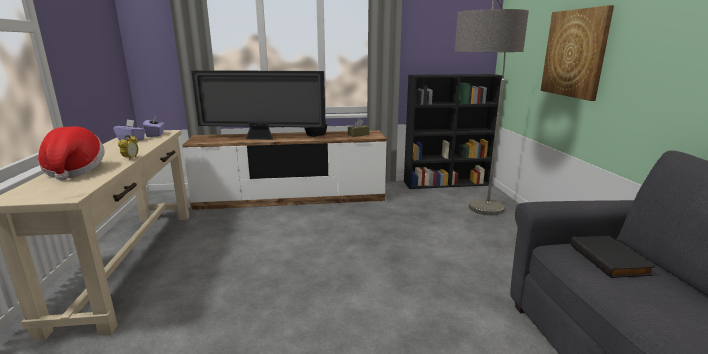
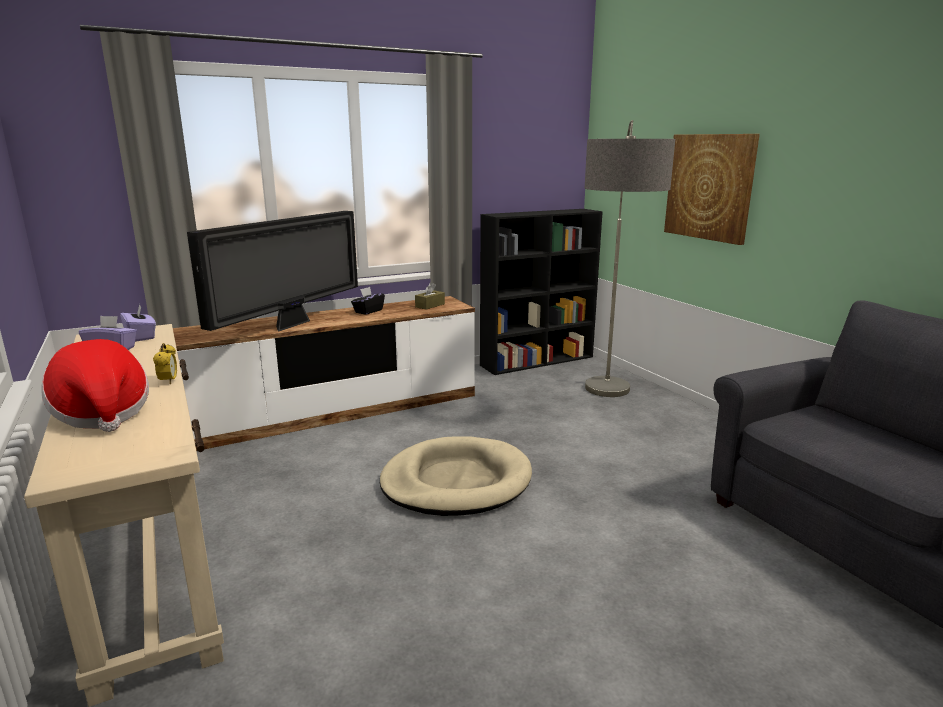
camera: 20 degrees left, 0 degrees up
(262, 138) = (292, 324): television -> television turned 45 degrees counterclockwise
(329, 254) = (456, 482): none -> beige dog bed
(610, 259) = (827, 426): black book -> none

